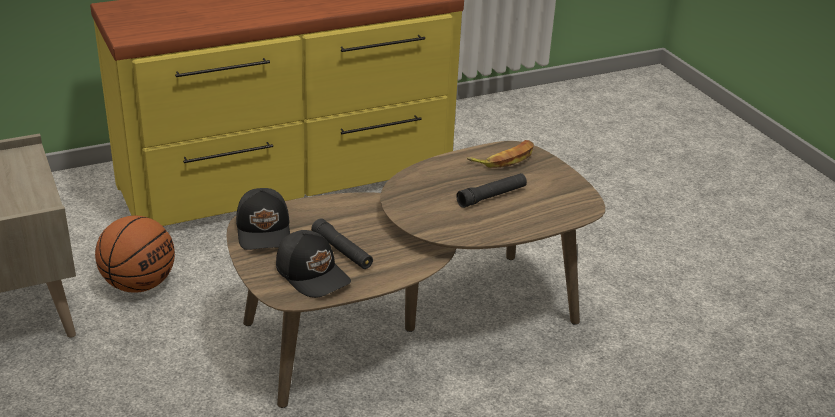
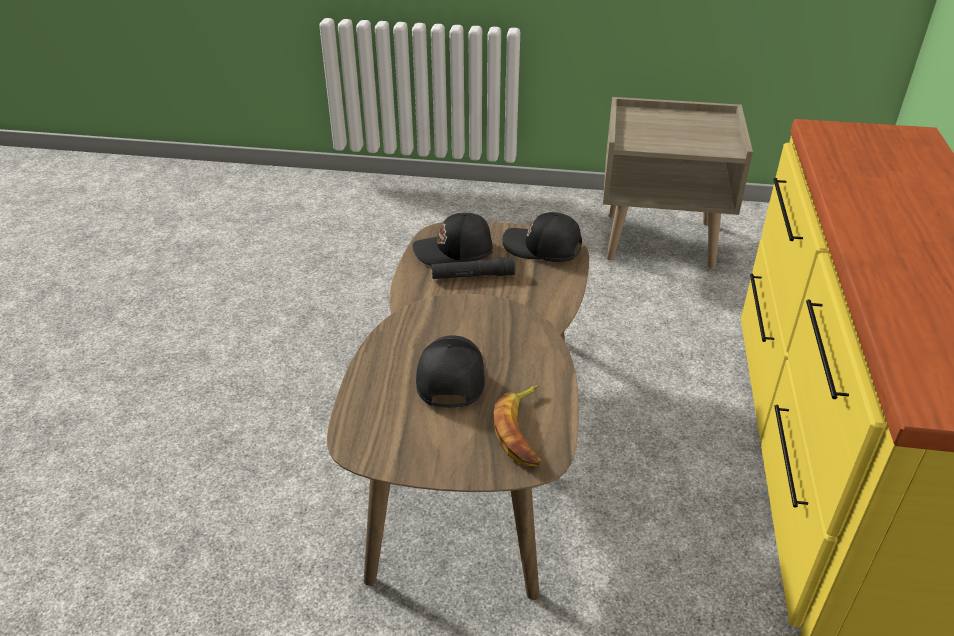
camera: 125 degrees right, 5 degrees up
(139, 284) = (660, 302): basketball -> none
(492, 196) = (449, 377): black flashlight -> black cap

